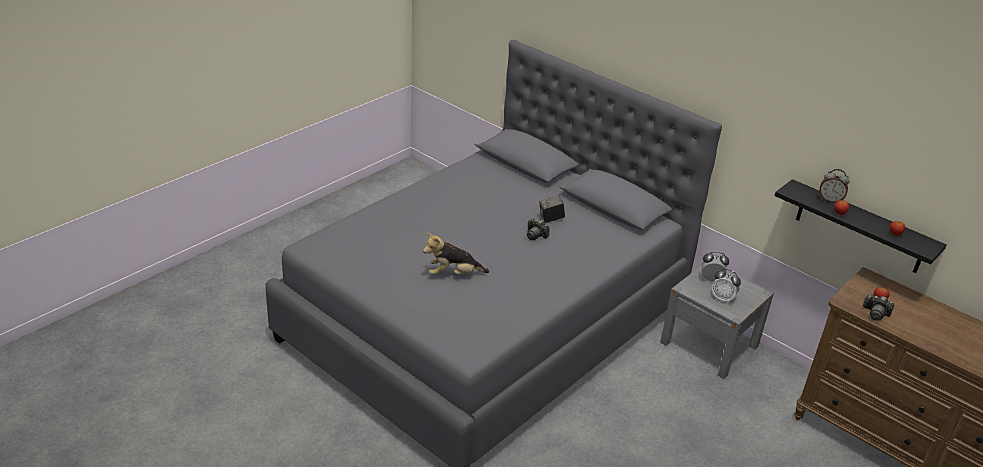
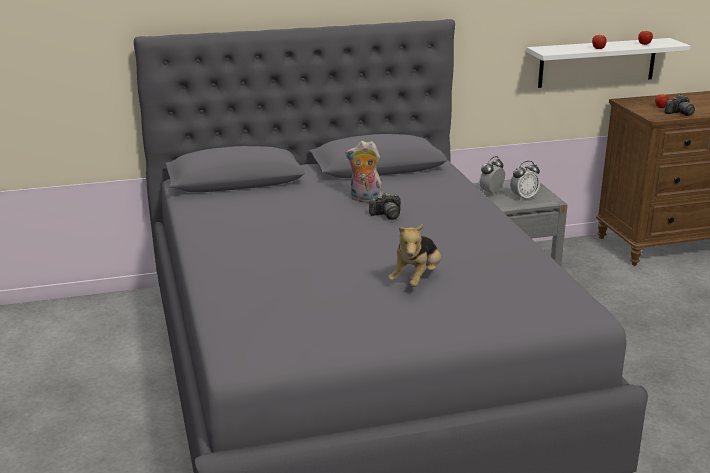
camera: 55 degrees left, 10 degrees down
(551, 219) = (364, 199): camera -> plush toy
(830, 200) = (574, 46): alarm clock -> none
(860, 227) = (597, 62): black shelf -> white shelf

